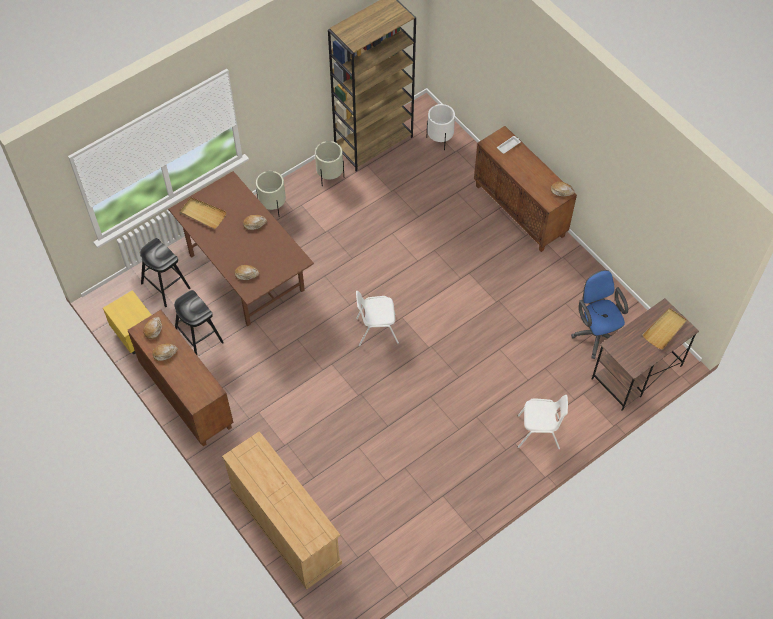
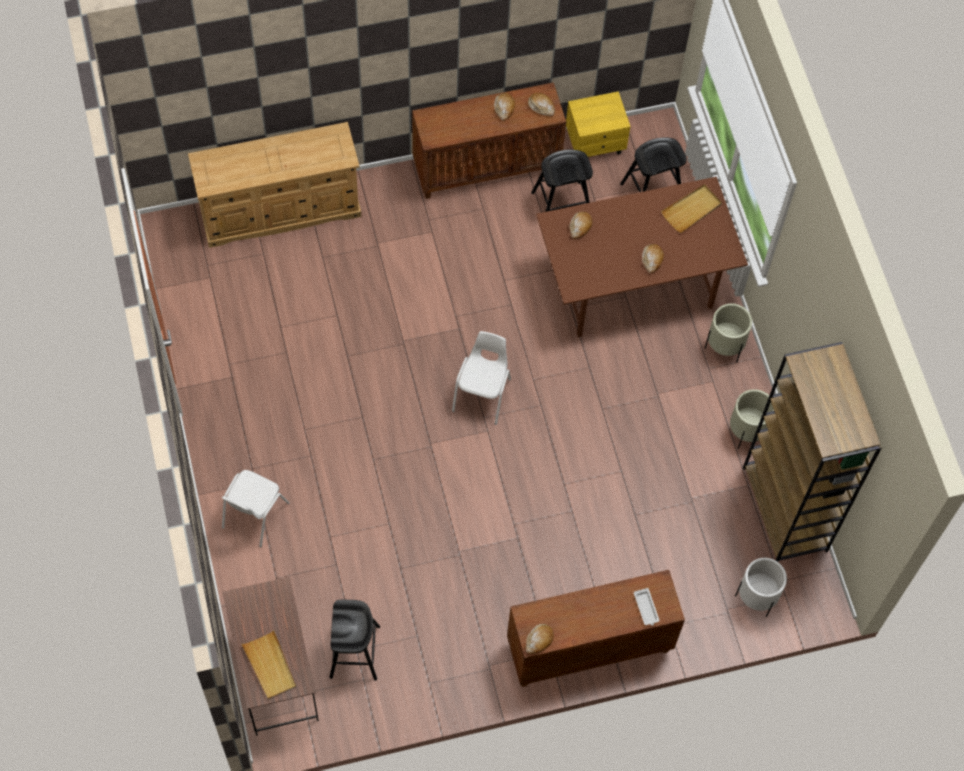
camera: 110 degrees right, 5 degrees up
(596, 333) = (354, 651): blue office chair -> black stool

